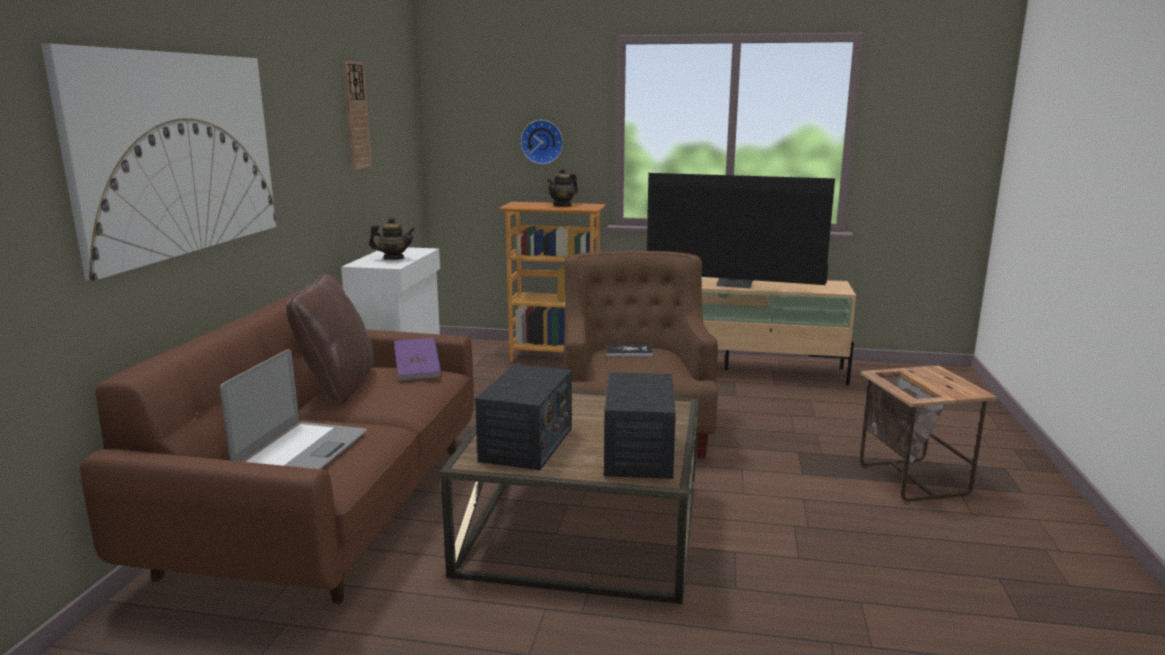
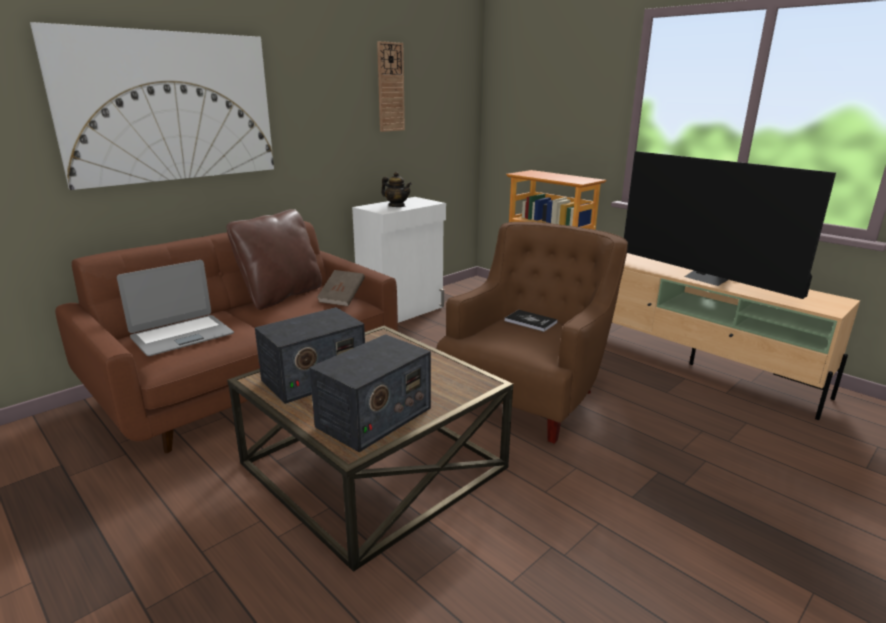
camera: 35 degrees right, 5 degrees up
(418, 372) = (342, 298): purple book -> brown book
(542, 142) = (568, 117): wall clock -> none
(562, 205) = (563, 177): teapot -> none
(912, 479) = (761, 556): side table -> none

